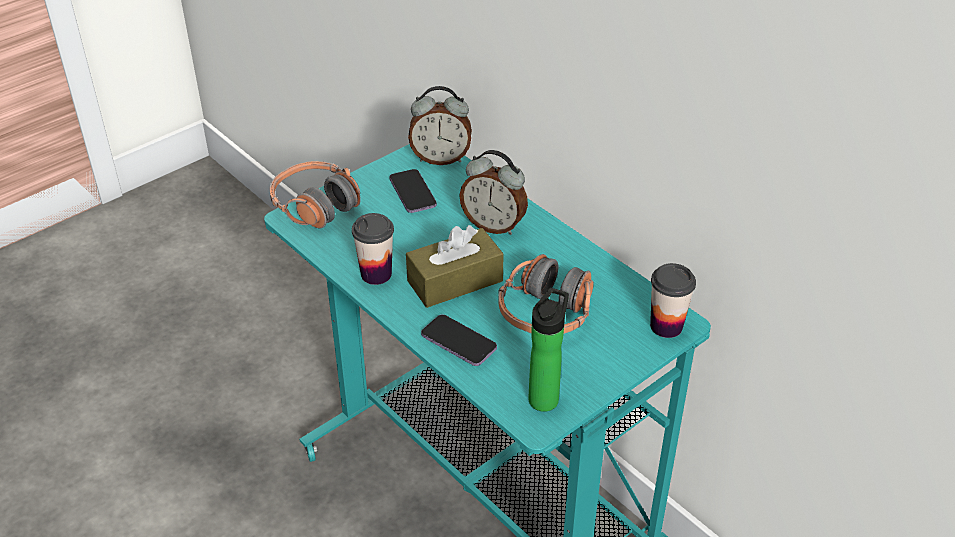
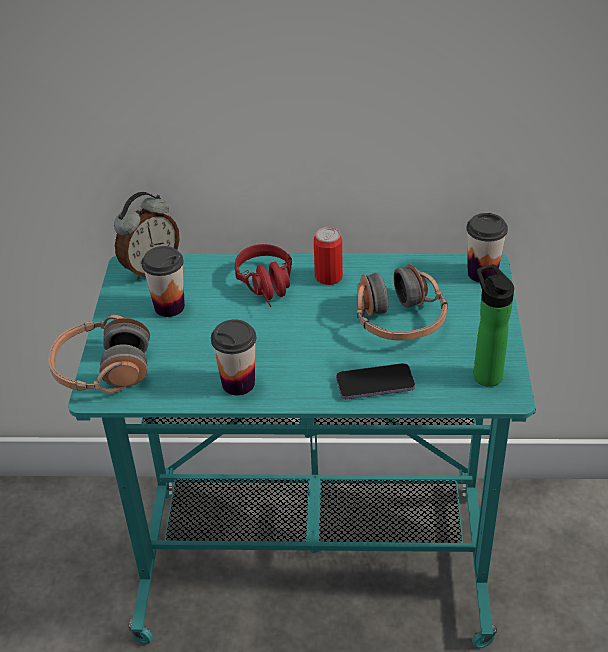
camera: 45 degrees left, 0 degrees up
(412, 193) = (169, 307): phone -> cup
(455, 281) = (304, 345): brown tissue box -> none
(494, 225) = (269, 288): alarm clock -> red headphones
(546, 246) = (328, 277): none -> can

